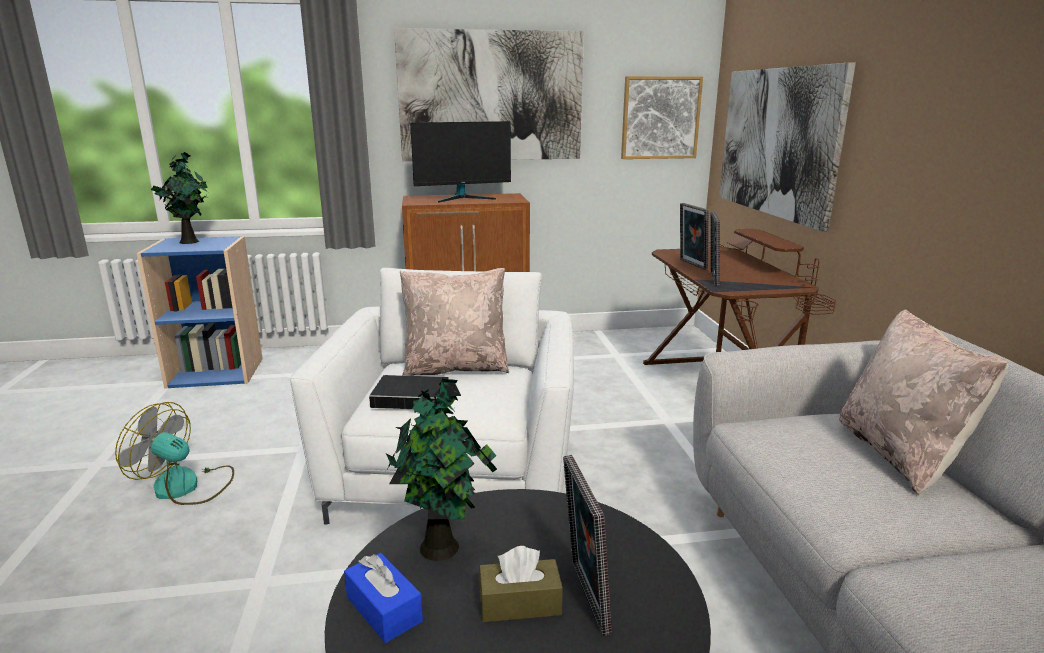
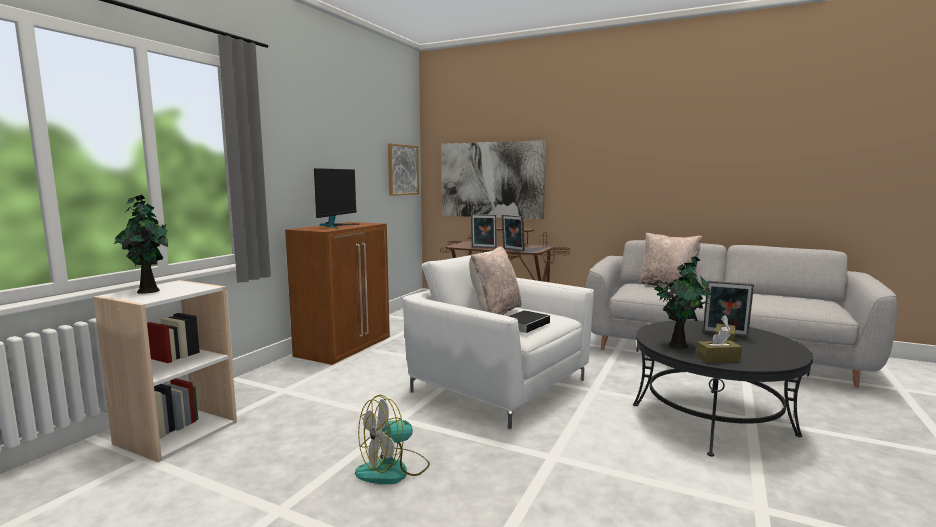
camera: 55 degrees left, 10 degrees down
(217, 372) = (177, 432): blue bookcase -> white bookcase
(384, 609) = (718, 359): blue tissue box -> brown tissue box
(491, 96) = (328, 152): picture -> none

